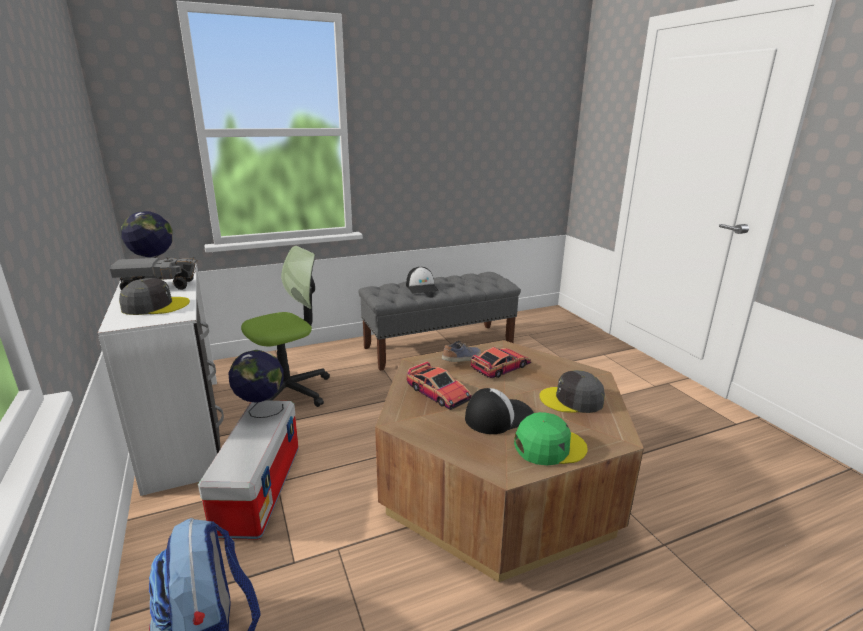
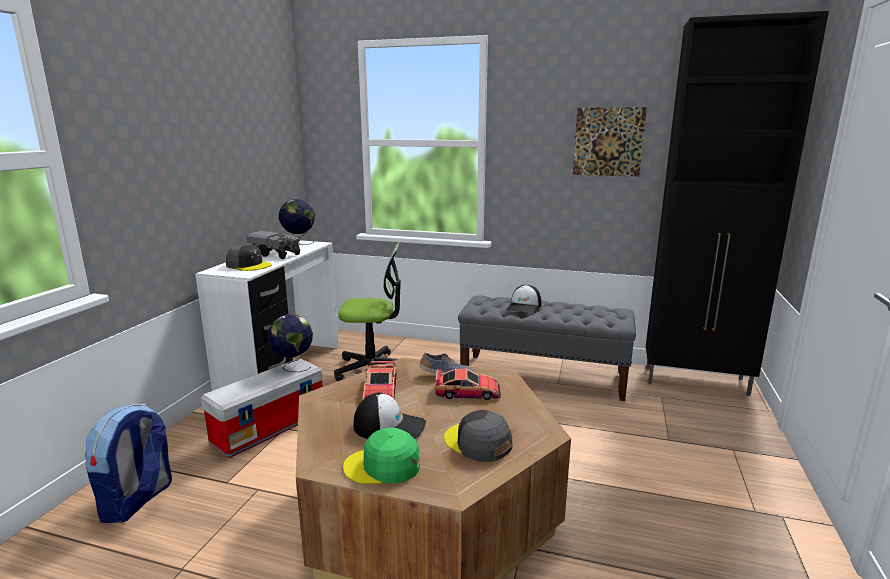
camera: 40 degrees right, 5 degrees down
(457, 127) = (608, 142): none -> picture
(534, 317) = (697, 381): none -> black cabinet
(549, 446) = (383, 466): green cap -> green cap turned 150 degrees clockwise

